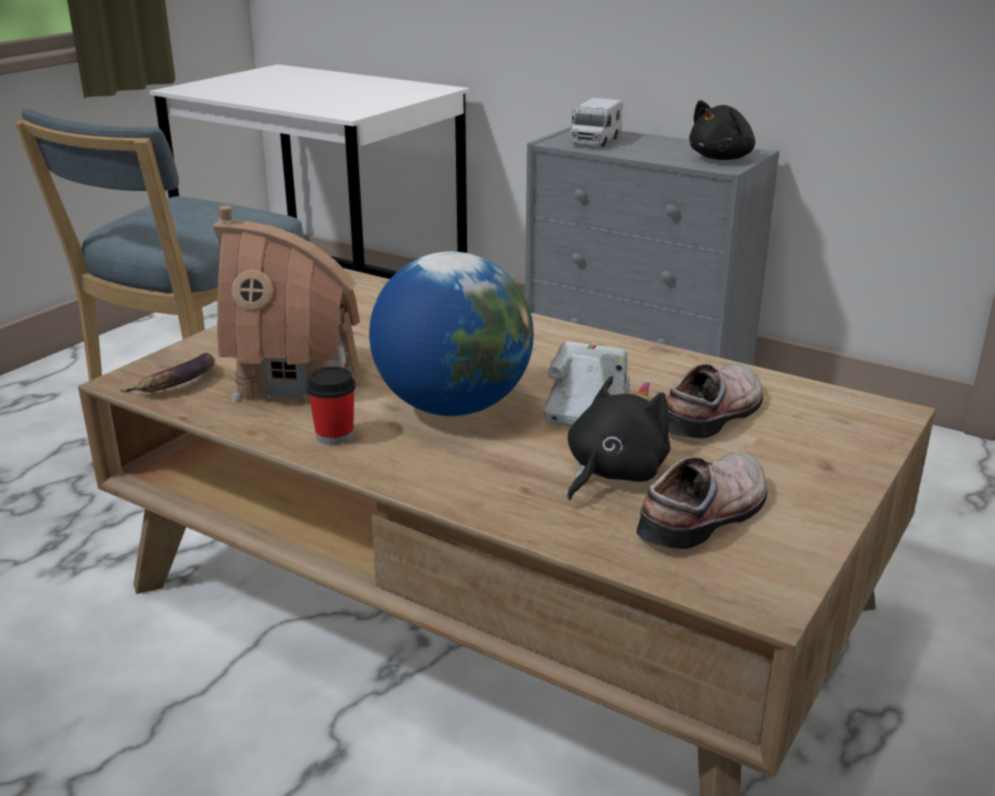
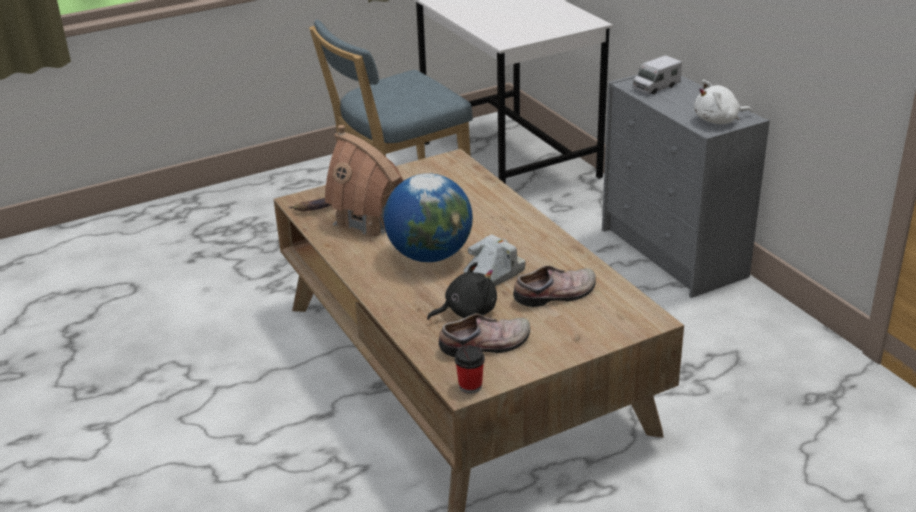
camera: 30 degrees right, 5 degrees up
(334, 435) = (361, 257): cup -> cup (470, 386)
(723, 158) = (718, 121): black plush toy -> white plush toy

